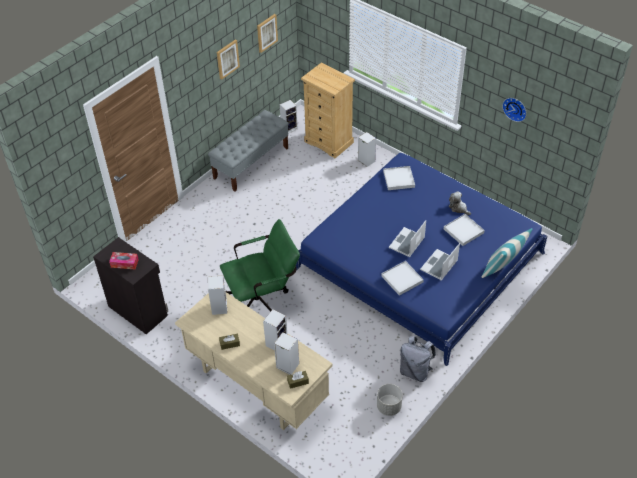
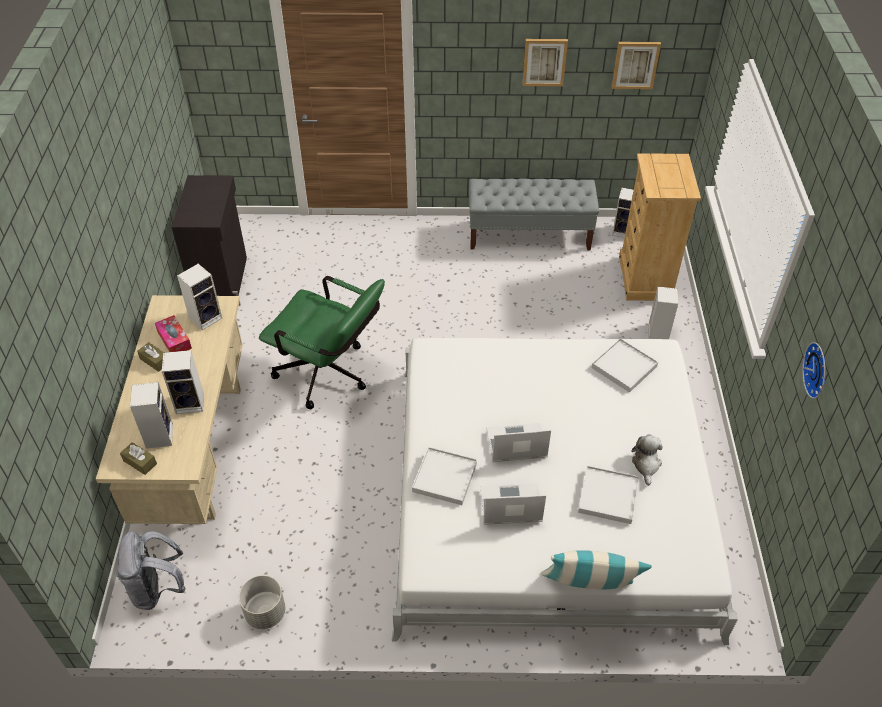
camera: 50 degrees right, 0 degrees up
(124, 263) = (197, 202): tissue box -> tissue box (174, 340)
(415, 371) = (350, 607): grey backpack -> grey backpack (157, 589)
(419, 261) = (549, 493): blue bed -> white bed

